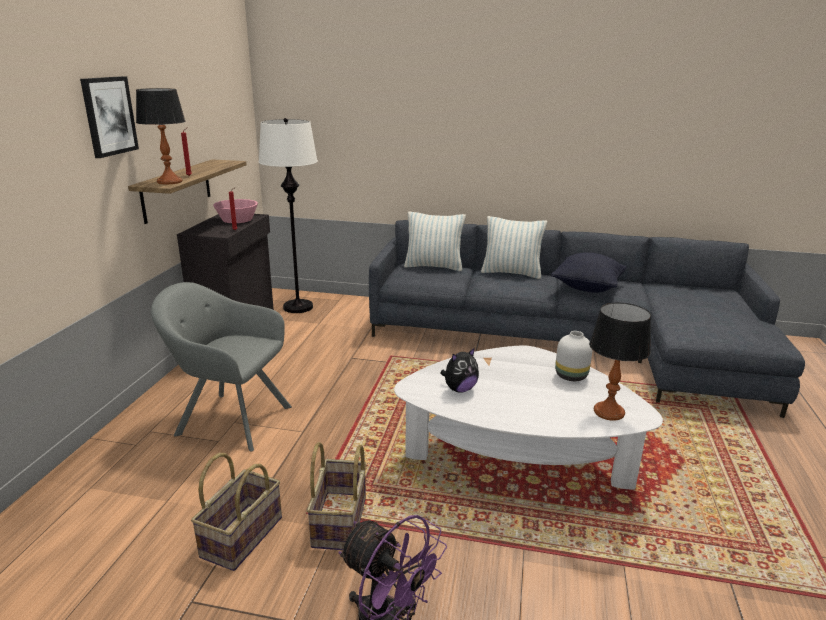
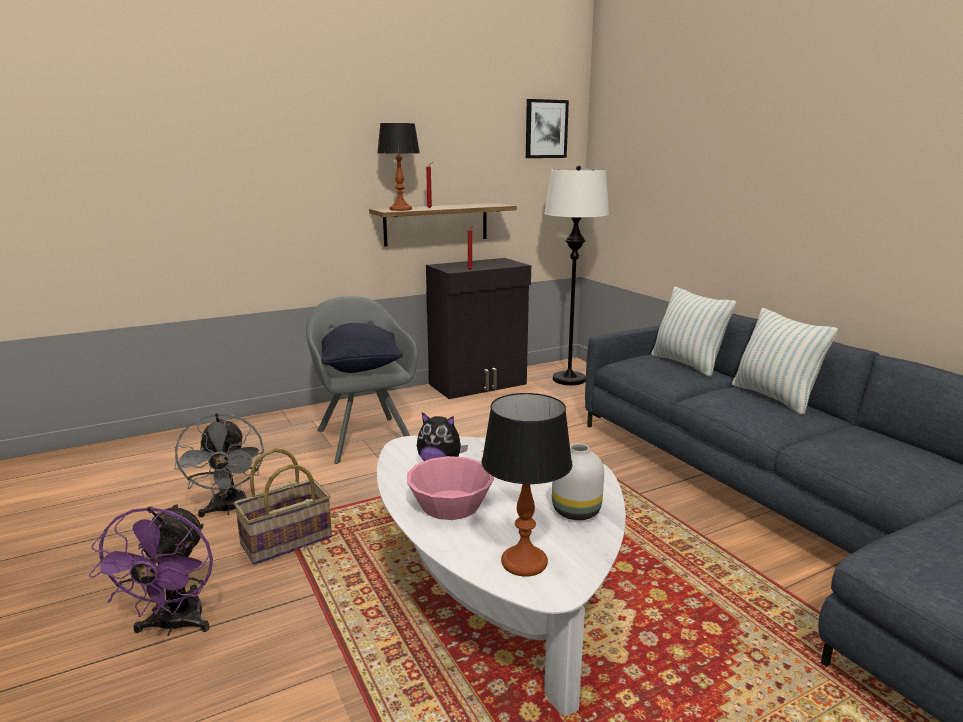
camera: 50 degrees right, 5 degrees down
(109, 116) = (357, 145): picture -> picture (546, 129)
(237, 219) = (495, 264): pink bowl -> pink bowl (450, 504)
(241, 536) = (228, 510): basket -> grey fan
(587, 287) = (855, 446): black pillow -> black pillow (361, 368)

